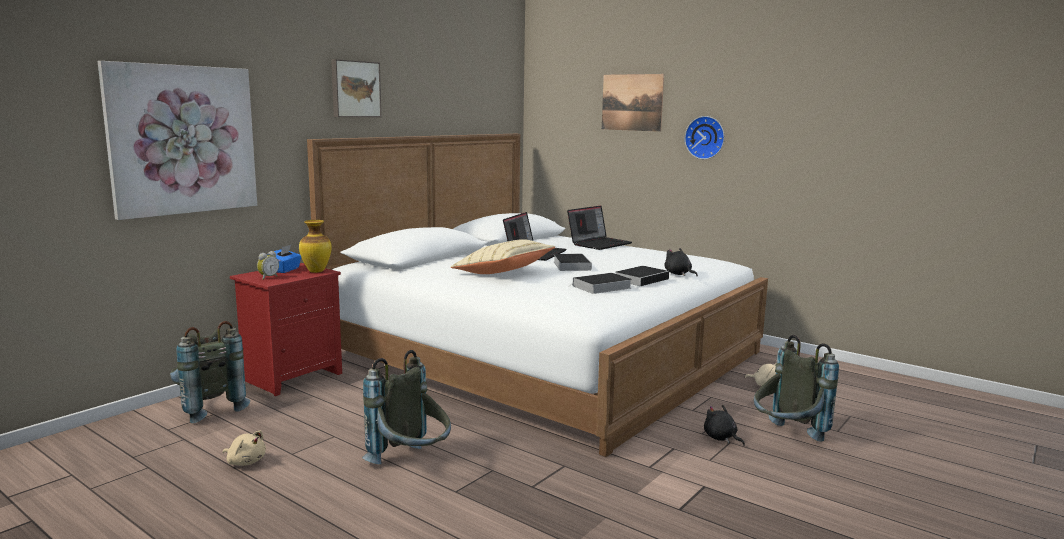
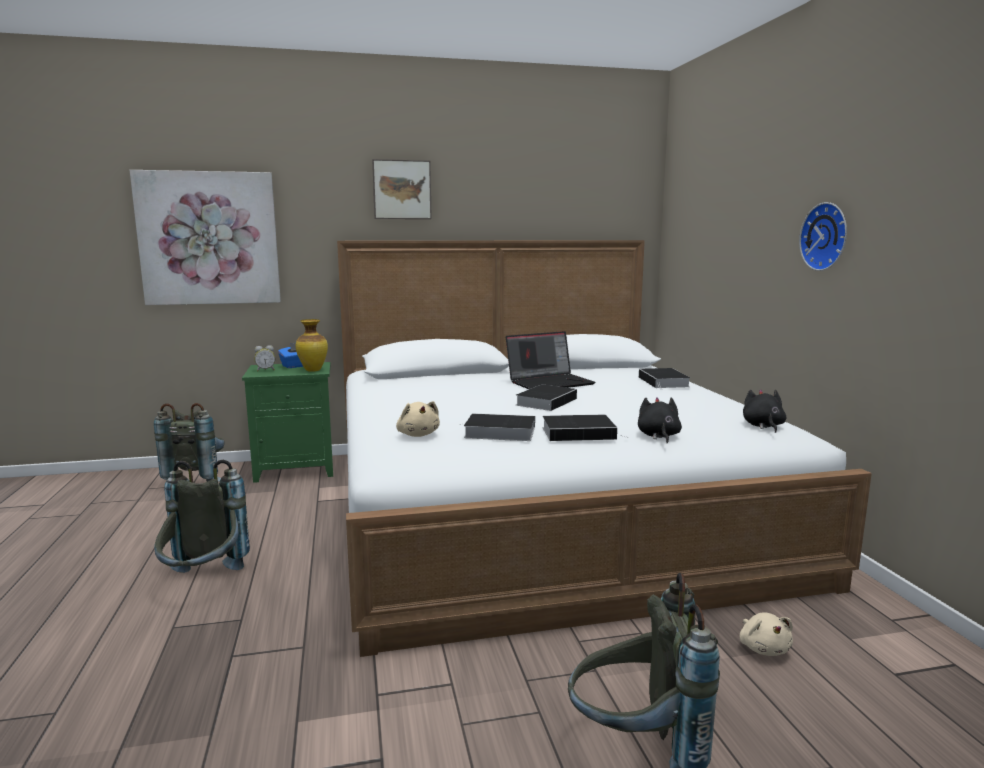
camera: 40 degrees right, 0 degrees up
(245, 462) = (126, 532): beige plush toy -> beige plush toy (418, 434)
(292, 376) = (297, 469): red nightstand -> green nightstand
(503, 273) = (449, 397): beige pillow -> none
(599, 244) = (664, 382): laptop -> book
(632, 102) = (751, 191): picture -> none
(721, 438) = (538, 700): black plush toy -> black plush toy (763, 426)

